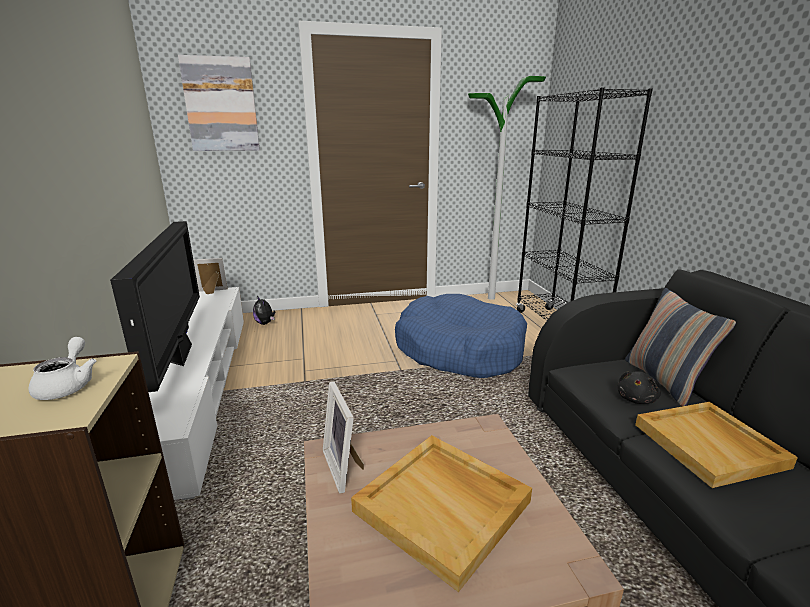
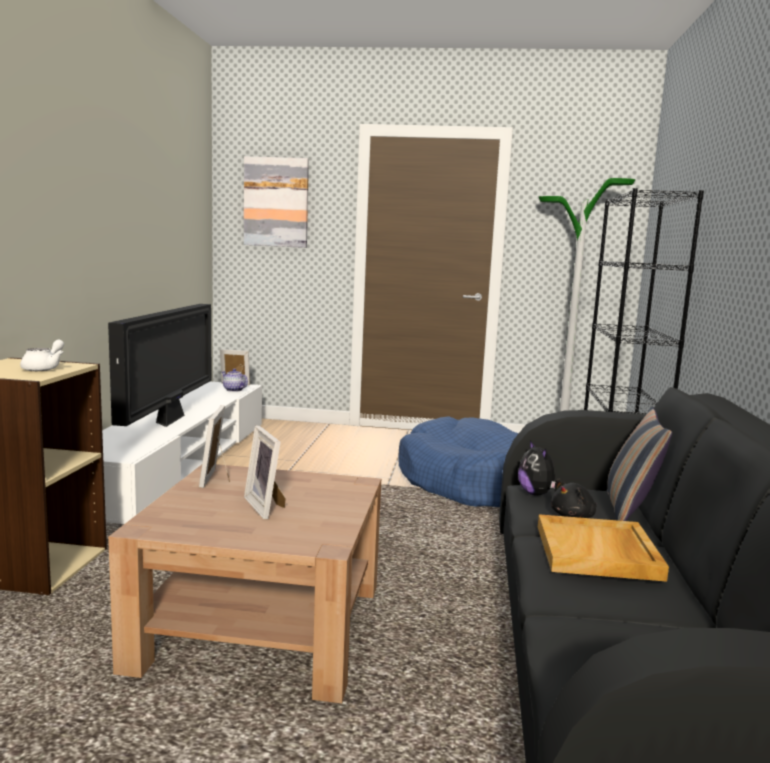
camera: 20 degrees right, 10 degrees down
(217, 298) = (233, 390): none -> teapot
(265, 323) = (282, 429): plush toy -> plush toy (536, 494)
(444, 506) = (267, 506): beige tray -> picture frame

